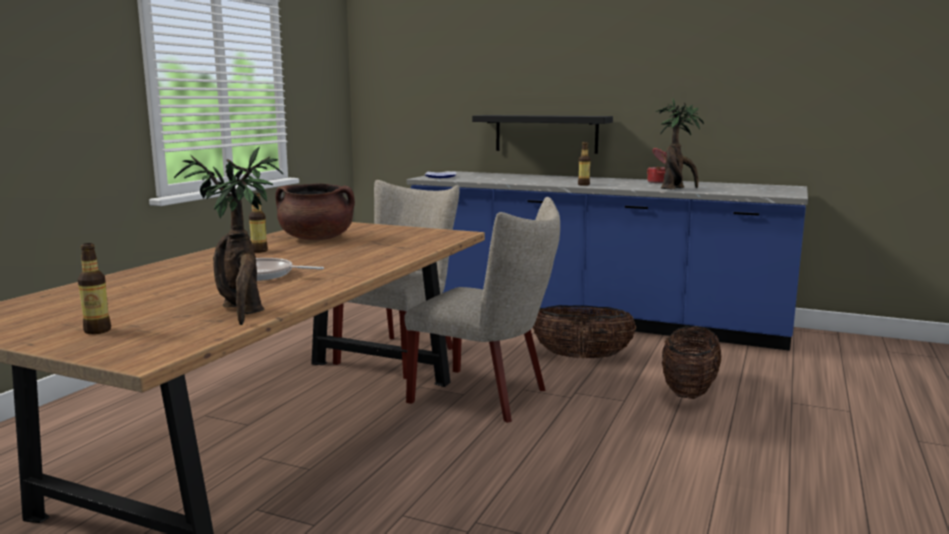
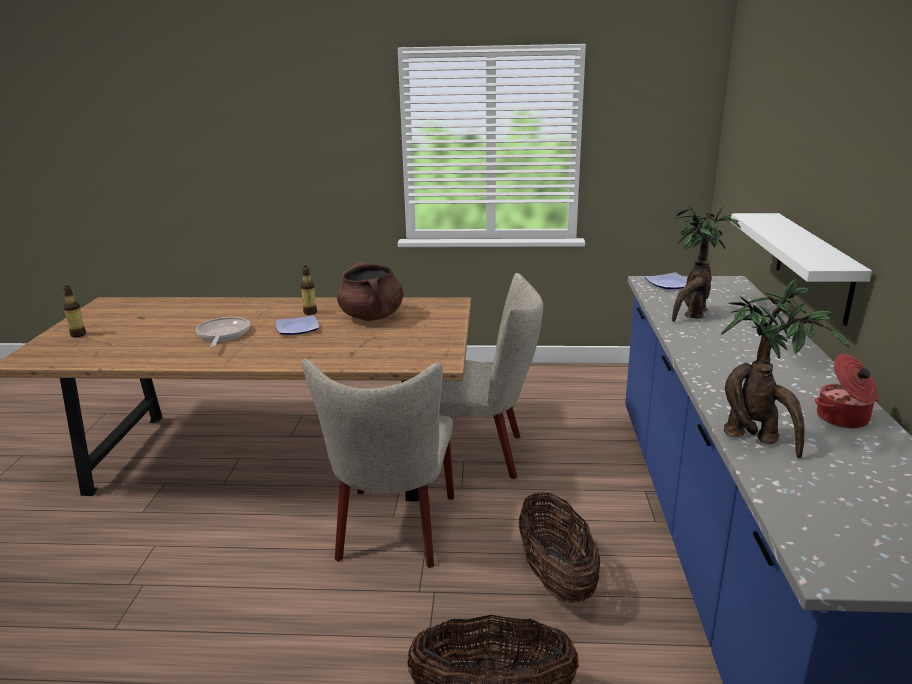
camera: 70 degrees right, 10 degrees up
(242, 312) = (114, 356): potted plant -> potted plant (692, 315)
(299, 256) = (297, 328): none -> plate
(546, 133) = (813, 266): black shelf -> white shelf
(583, 184) = (710, 366): bottle -> none

